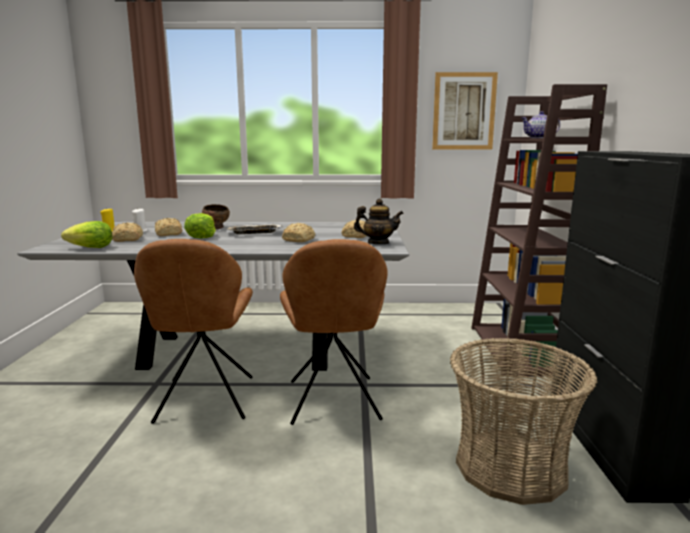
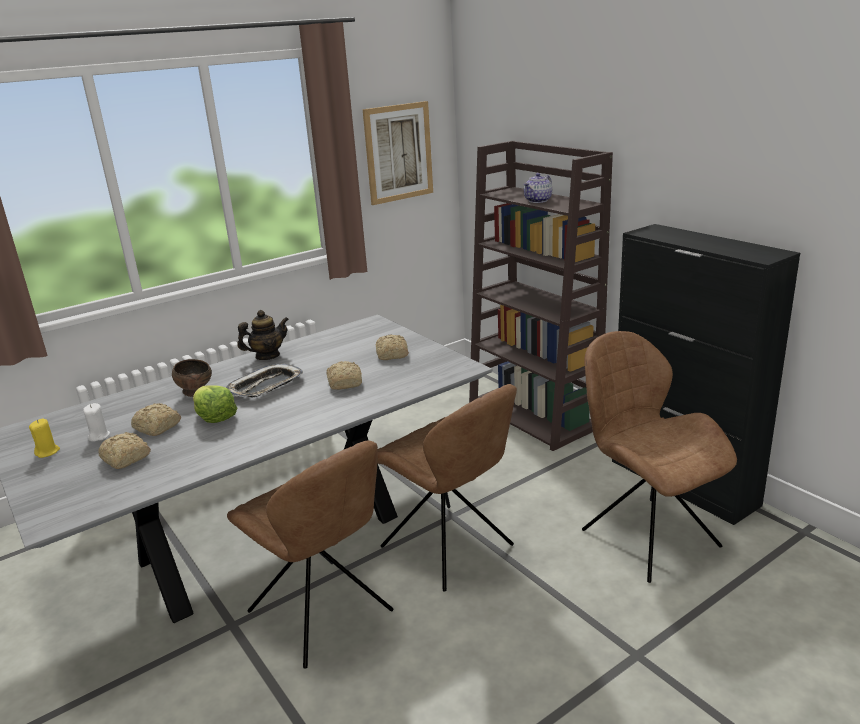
camera: 35 degrees left, 10 degrees up
(91, 248) = (116, 493): lettuce -> none
(378, 243) = (435, 360): teapot -> teapot (267, 356)
(511, 466) = (646, 535): basket -> brown chair

